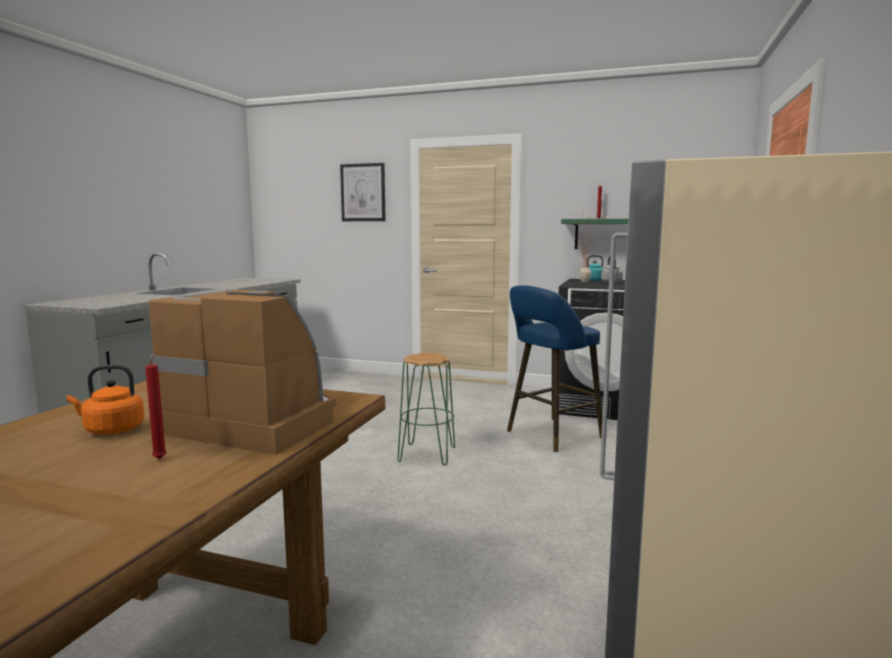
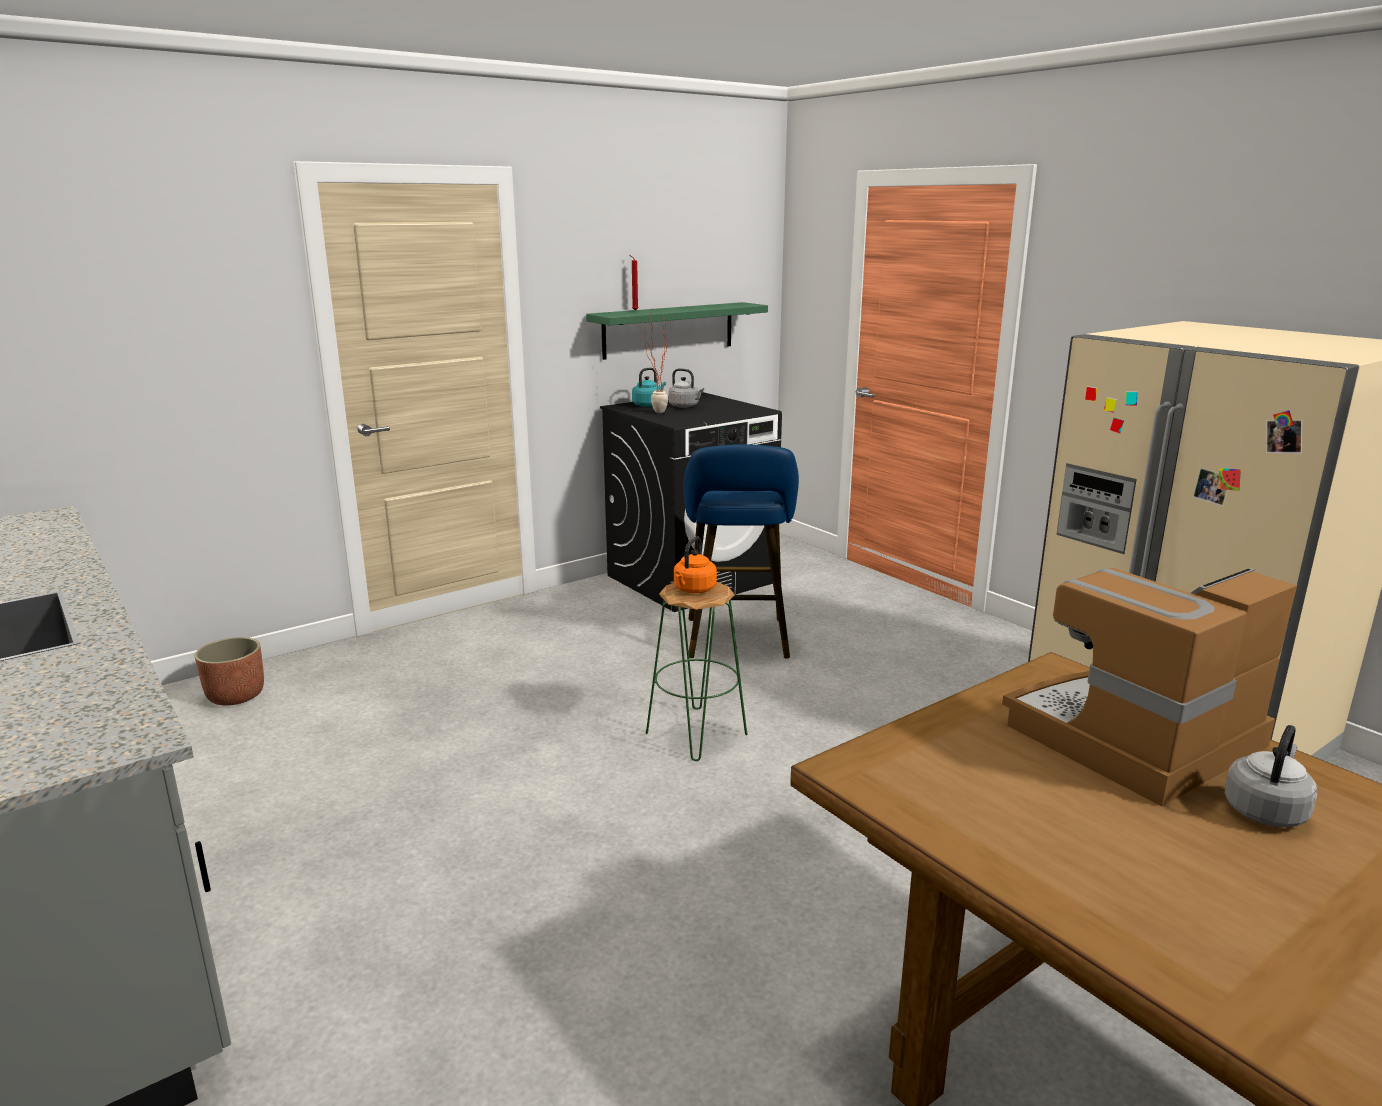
camera: 55 degrees left, 10 degrees up
(111, 430) = (1132, 836): orange kettle -> orange kettle (693, 590)
(161, 458) = (1266, 810): red candle -> grey kettle
(338, 379) = (235, 696): none -> planter
(363, 192) = (188, 278): picture -> none

